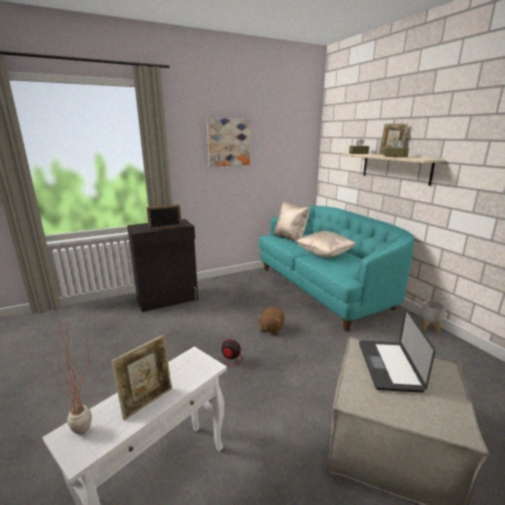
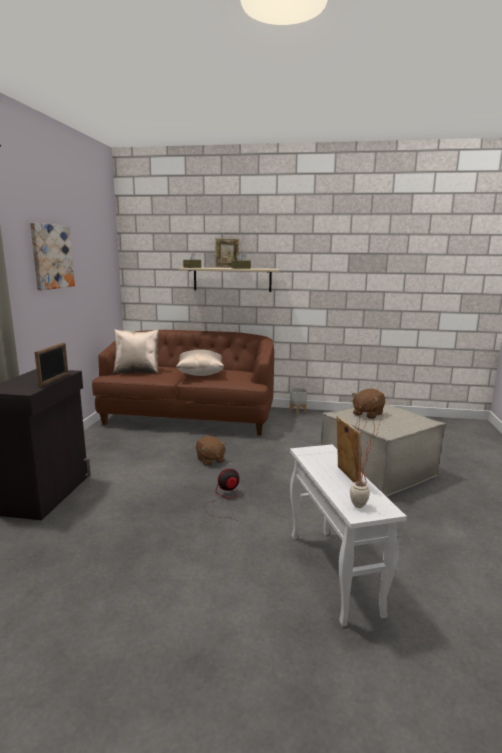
camera: 55 degrees left, 5 degrees down
(324, 288) = (190, 417): turquoise sofa -> brown sofa
(388, 366) = (367, 414): laptop -> brown plush toy

